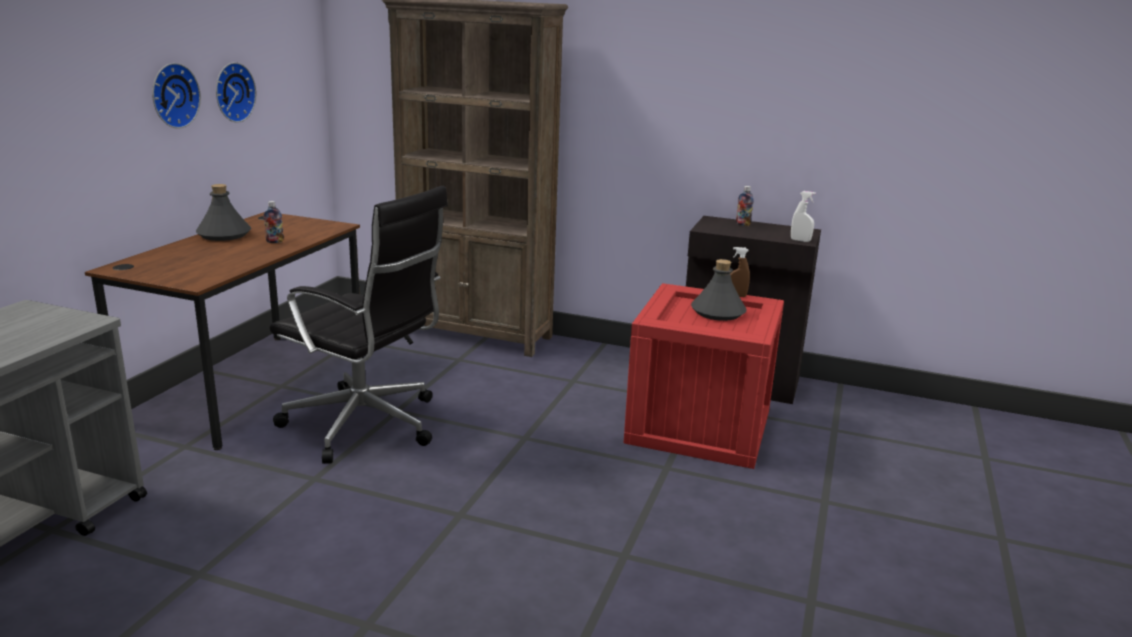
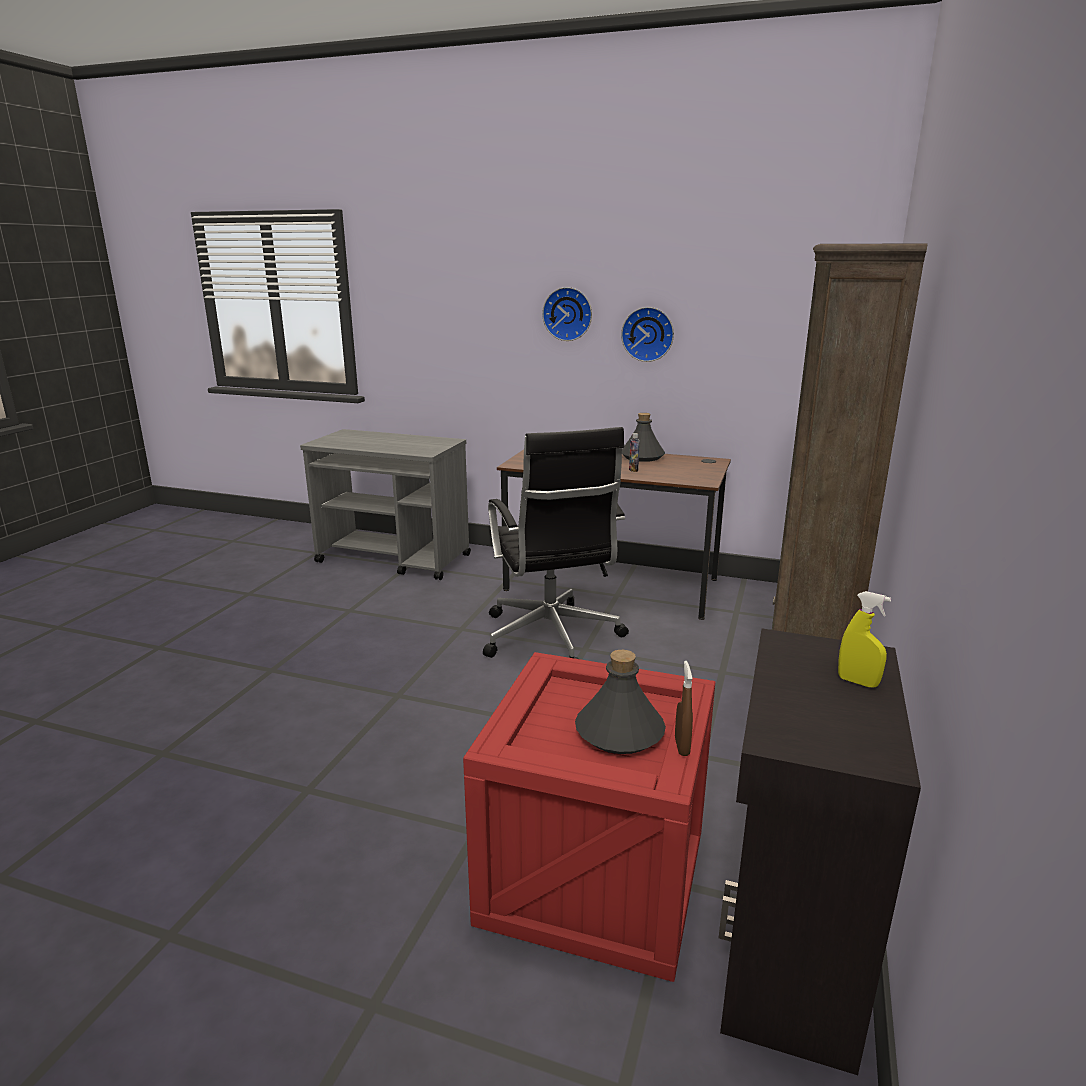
camera: 90 degrees right, 0 degrees up
(232, 92) = (721, 340): wall clock -> wall clock (568, 314)
(366, 425) = (551, 638): black office chair -> black office chair turned 45 degrees counterclockwise
(743, 224) = (857, 682): bottle -> yellow spray bottle
(800, 240) = (776, 737): white spray bottle -> none

